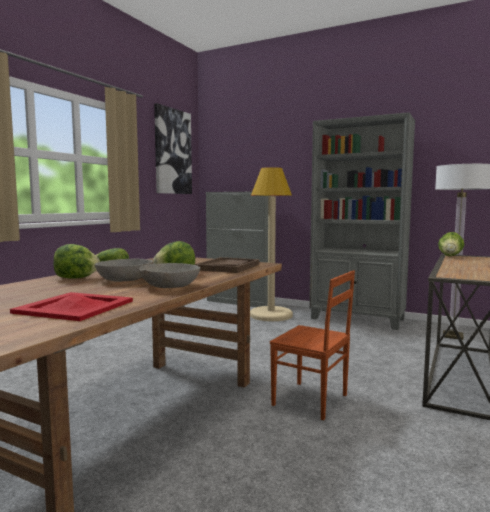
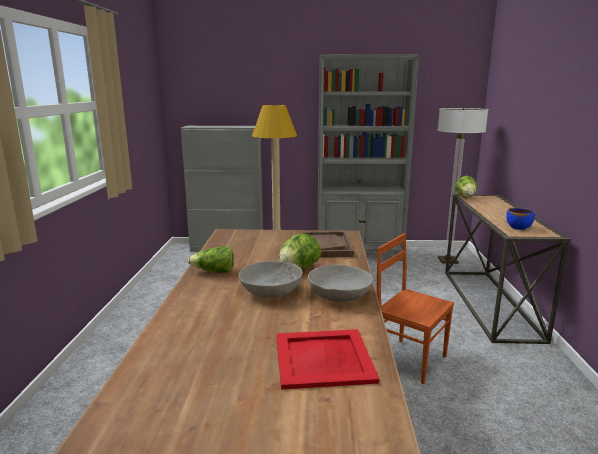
camera: 25 degrees left, 10 degrees up
(76, 278) = (209, 298): lettuce -> none
(172, 151) = (140, 79): picture -> none
(311, 401) = (410, 359): brown chair -> brown chair turned 150 degrees counterclockwise
(464, 274) = (518, 227): none -> blue bowl

